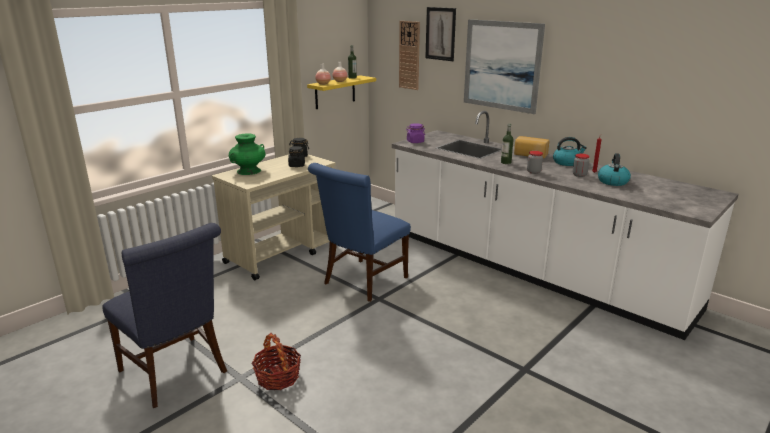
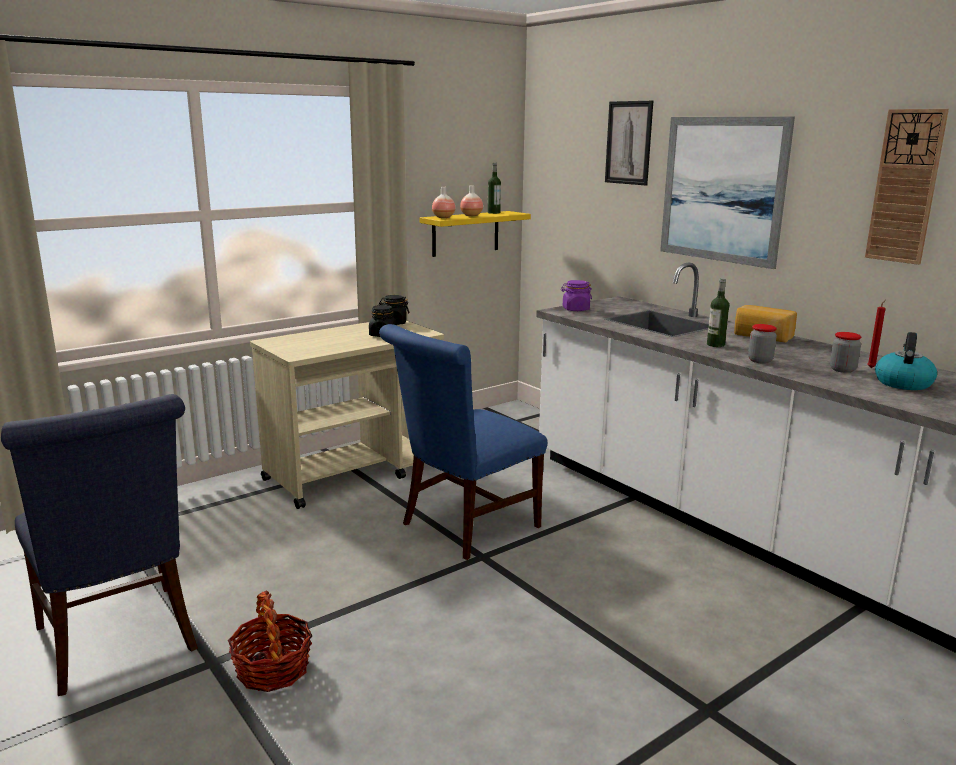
camera: 10 degrees right, 5 degrees down
(249, 171) = (307, 338): green vase -> none
(409, 55) = (582, 179): wall clock -> wall clock (905, 187)
(567, 162) = (825, 350): kettle -> none

